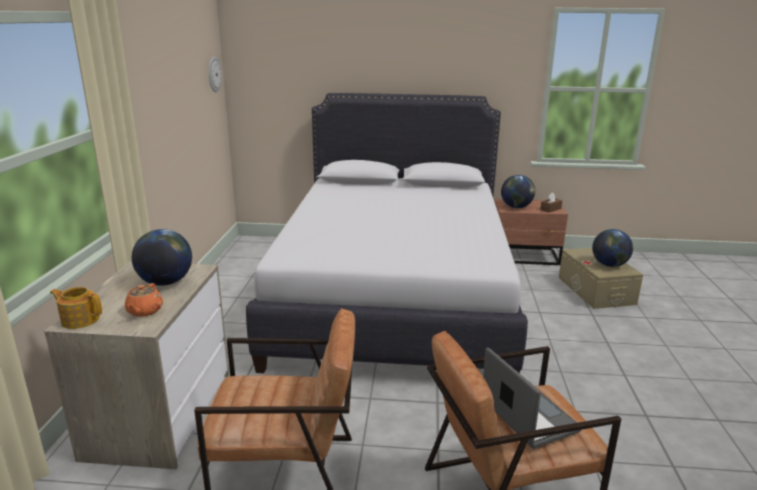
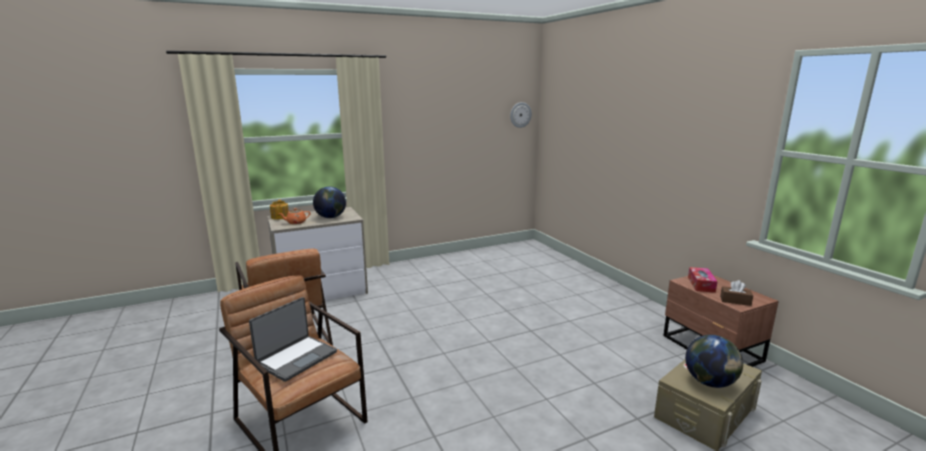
camera: 60 degrees right, 5 degrees down
(393, 296) = (523, 310): white bed -> none
(516, 207) = (701, 284): globe -> tissue box

